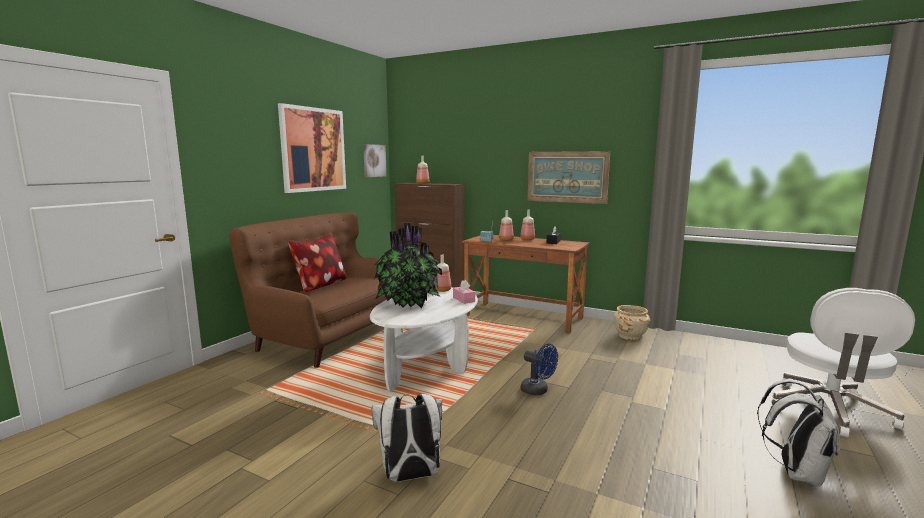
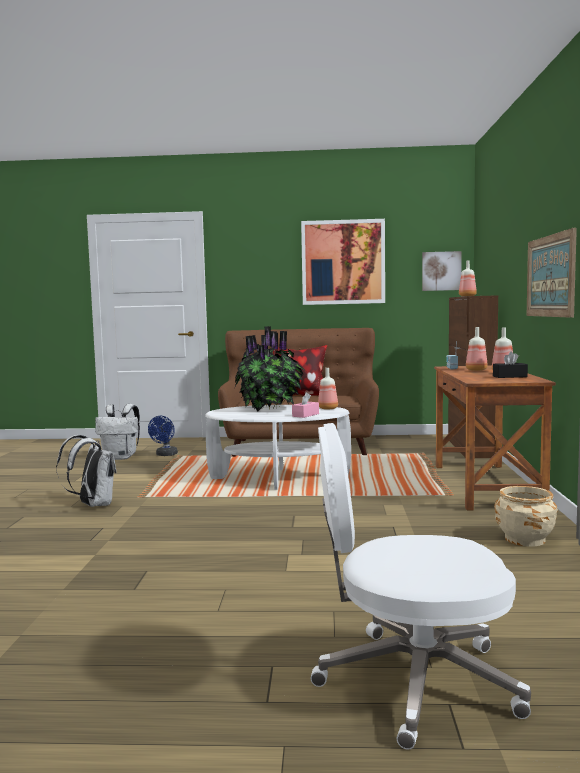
camera: 65 degrees right, 5 degrees down
(538, 391) = (268, 517): blue fan -> blue fan (165, 455)
(796, 472) = (180, 639): white backpack -> white backpack (121, 457)

